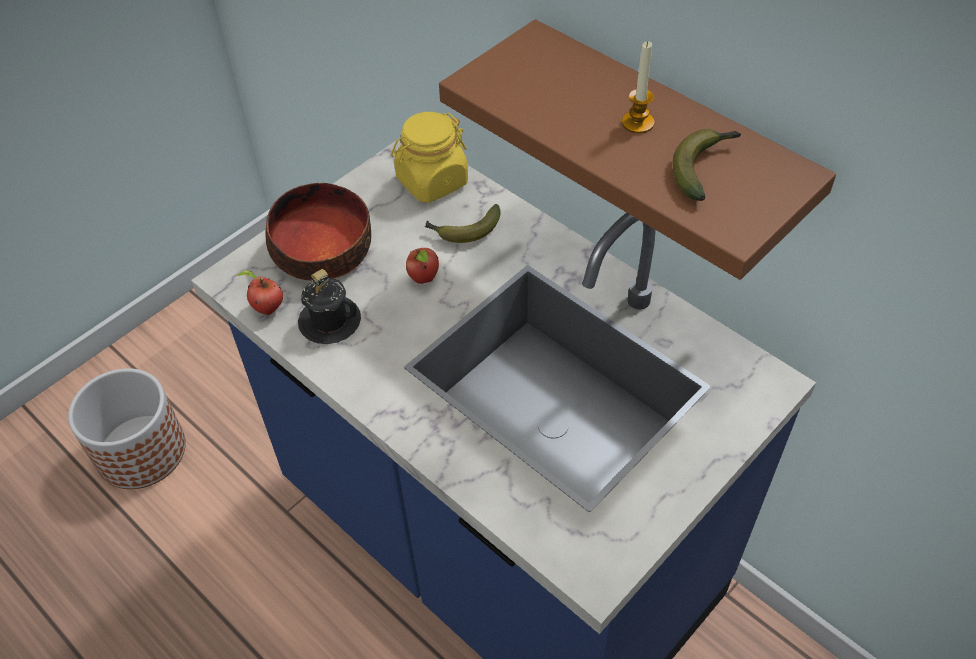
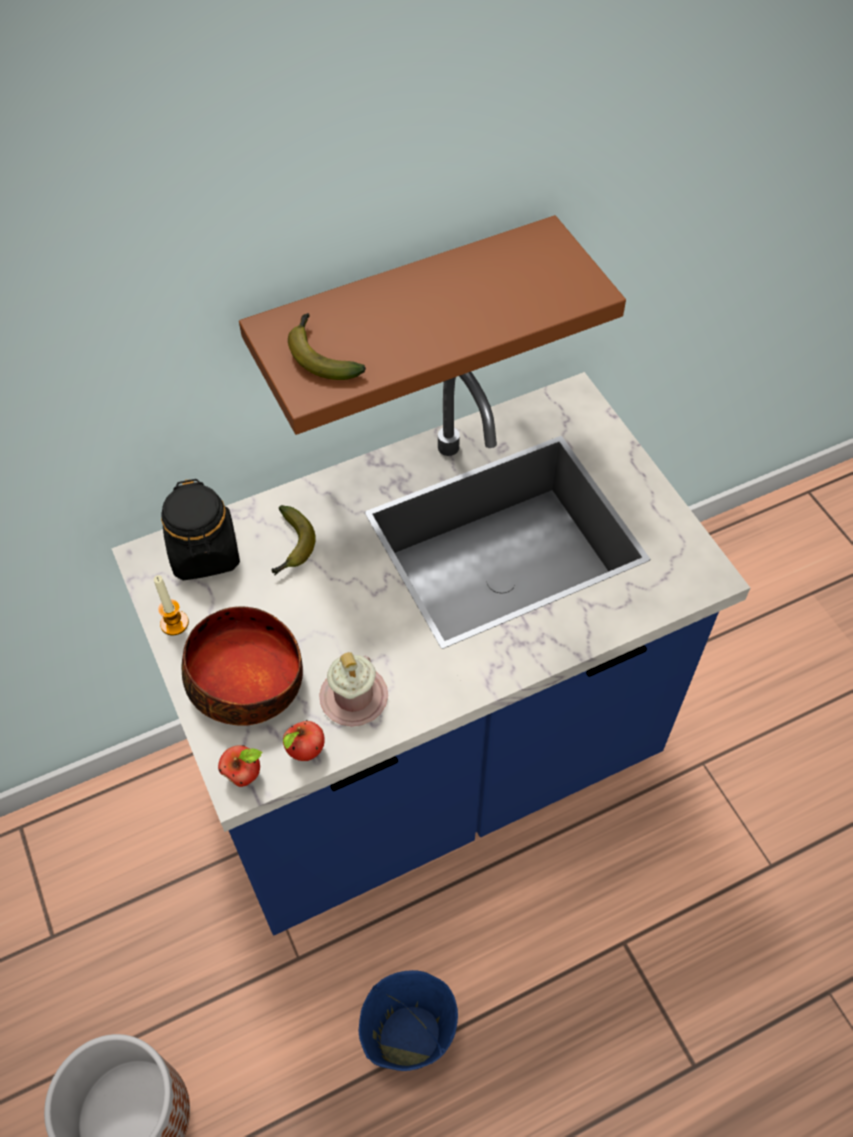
camera: 70 degrees left, 5 degrees up
(243, 620) = (408, 1037): none -> blue bucket
(330, 322) = (354, 697): black mug -> pink mug
(424, 279) = (339, 599): apple -> apple (245, 775)
(432, 181) = (205, 553): yellow jar -> black jar
(637, 123) = (435, 301): candle -> candle (174, 623)
(703, 167) = (512, 282): banana -> banana (321, 355)

